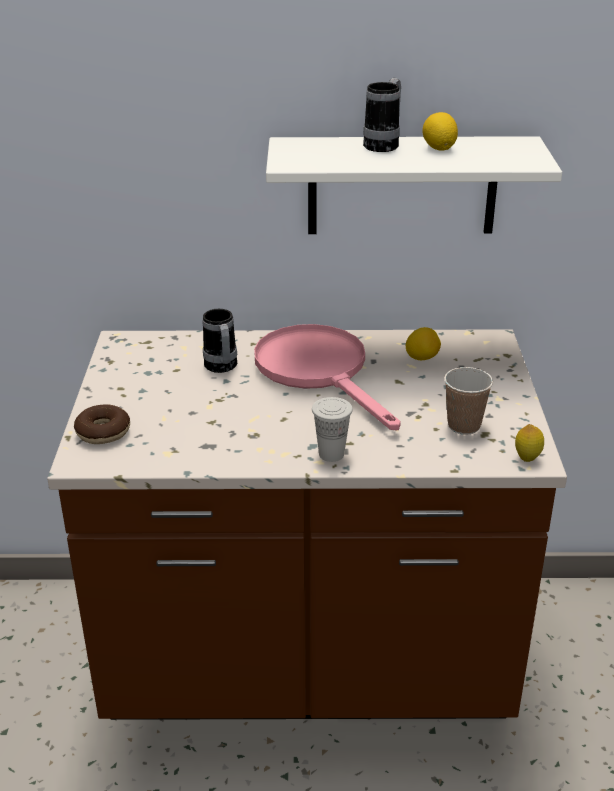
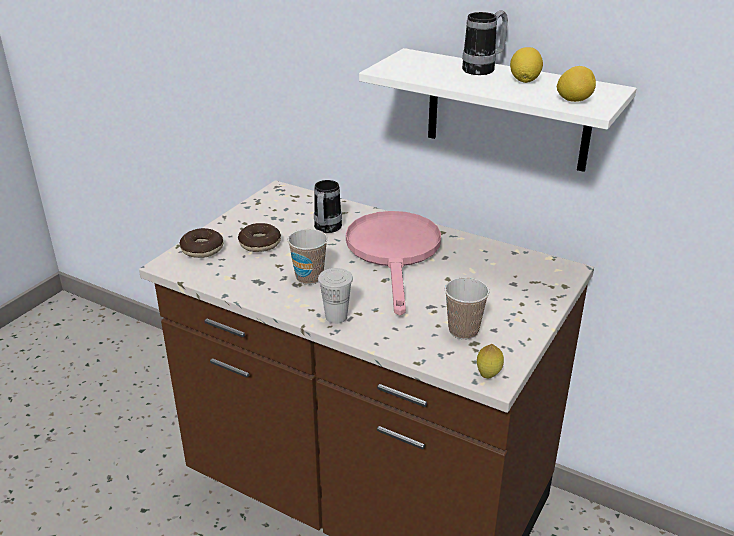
camera: 30 degrees right, 0 degrees up
(164, 405) = (260, 244): none -> donut
(259, 424) = (309, 277): none -> cup
(422, 358) = (487, 266): lemon -> lemon (574, 100)

